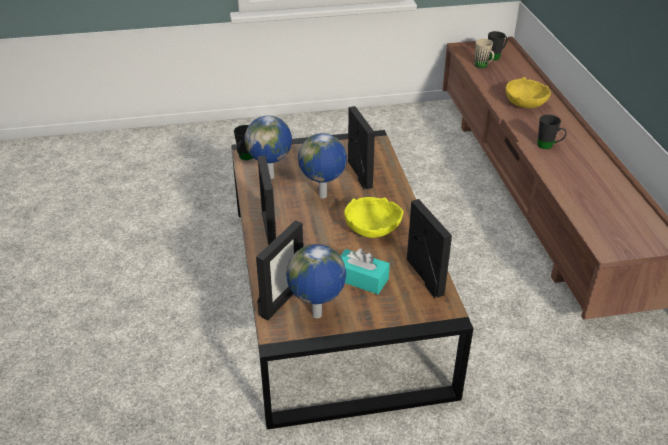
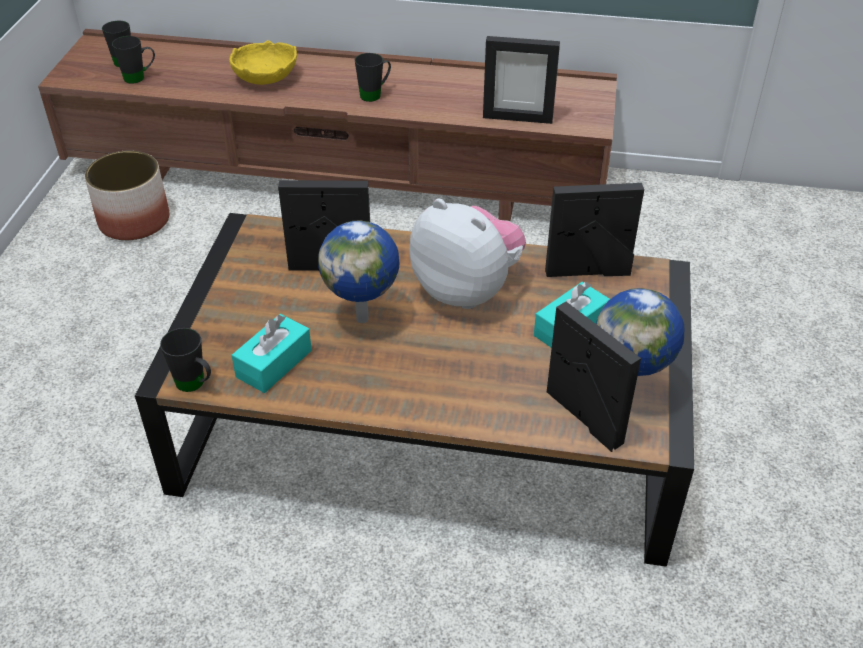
camera: 70 degrees left, 5 degrees up
(270, 229) = (415, 396): picture frame -> picture frame (517, 117)
(271, 177) = (274, 364): globe -> turquoise tissue box
(372, 228) = (467, 290): yellow bowl -> plush toy
(425, 134) = (134, 221): none -> planter
(483, 66) = (139, 78): beige mug -> black mug

